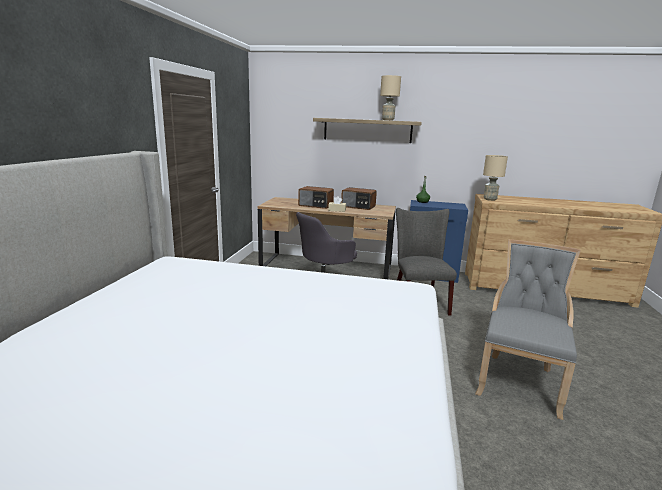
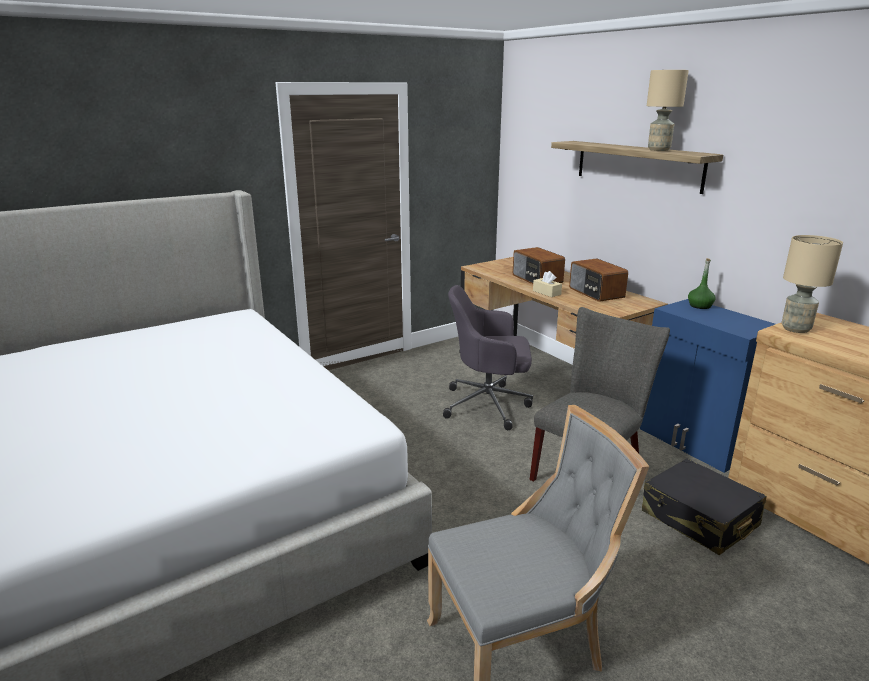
camera: 45 degrees right, 5 degrees up
(480, 302) = (699, 519): none -> black suitcase

